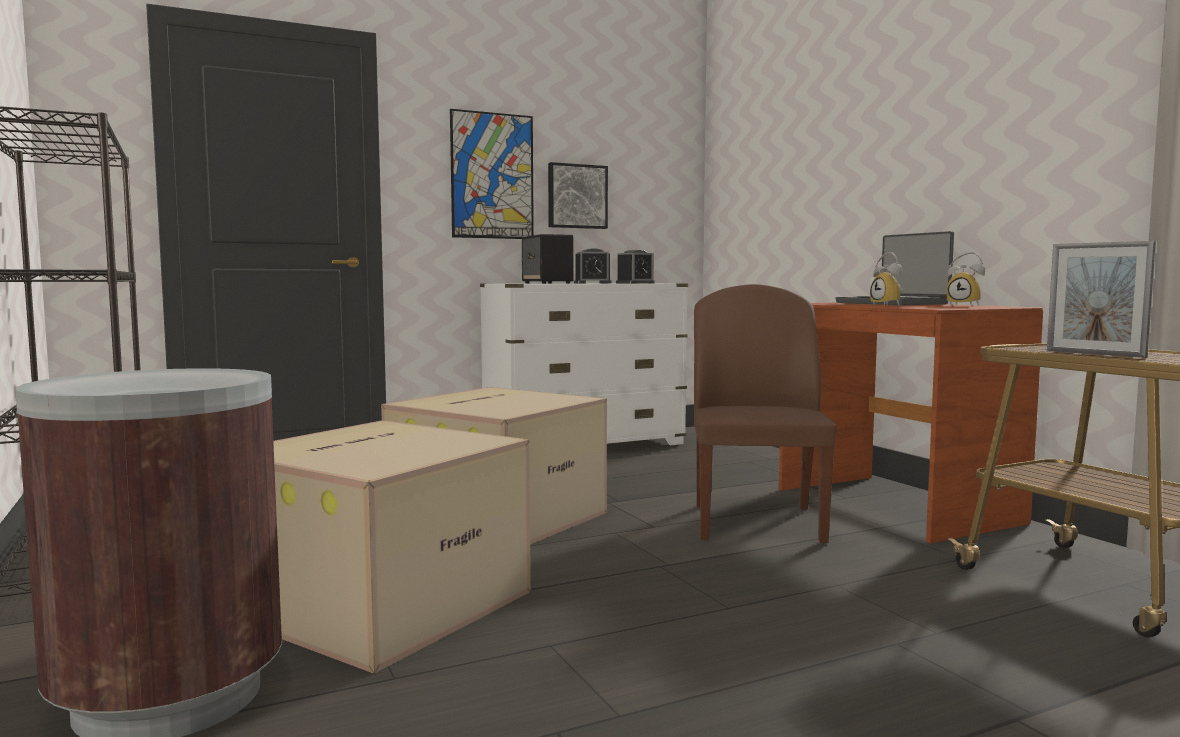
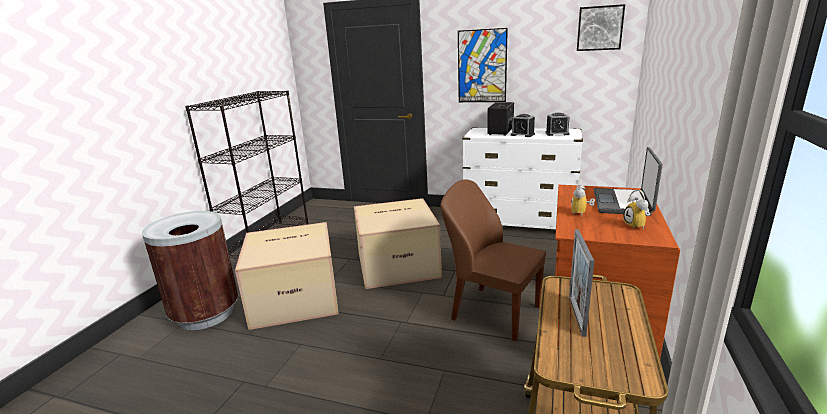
camera: 45 degrees right, 15 degrees up
(576, 196) = (536, 74): picture -> picture (600, 28)
(757, 522) = (493, 312): brown chair -> brown chair turned 105 degrees counterclockwise

